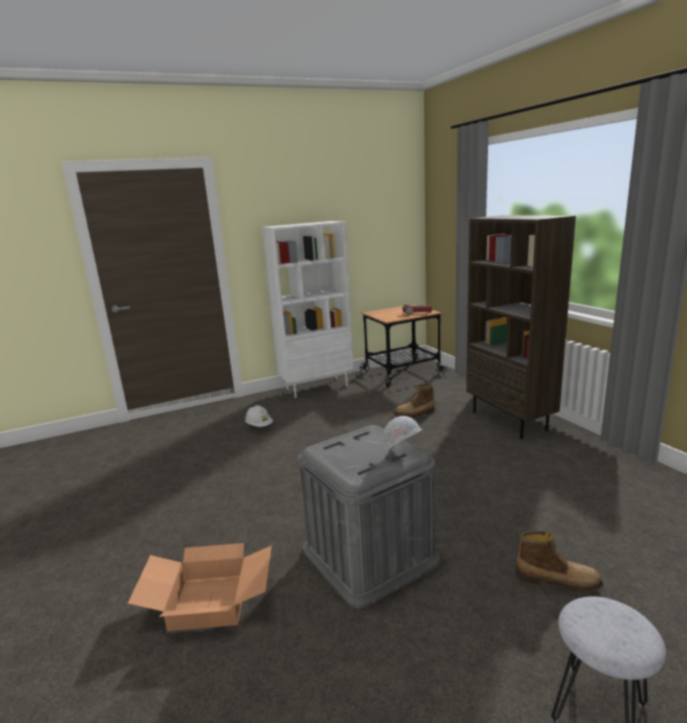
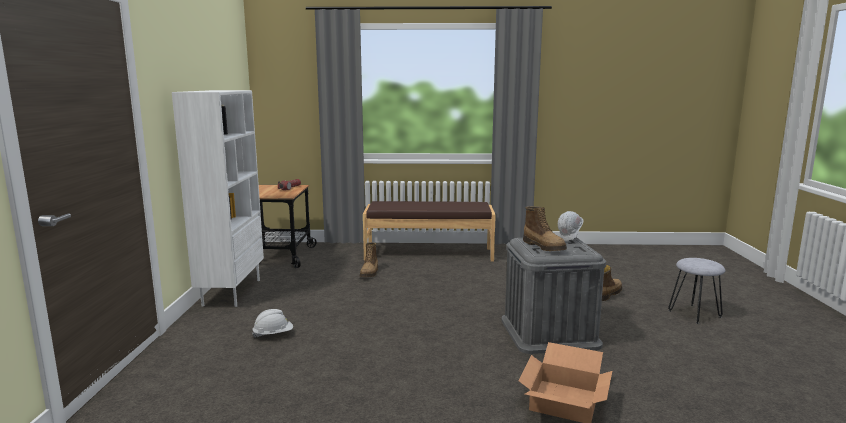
camera: 65 degrees left, 5 degrees down
(350, 446) = (544, 247): none -> boot
(510, 421) = (429, 254): brown bookcase -> brown bench

